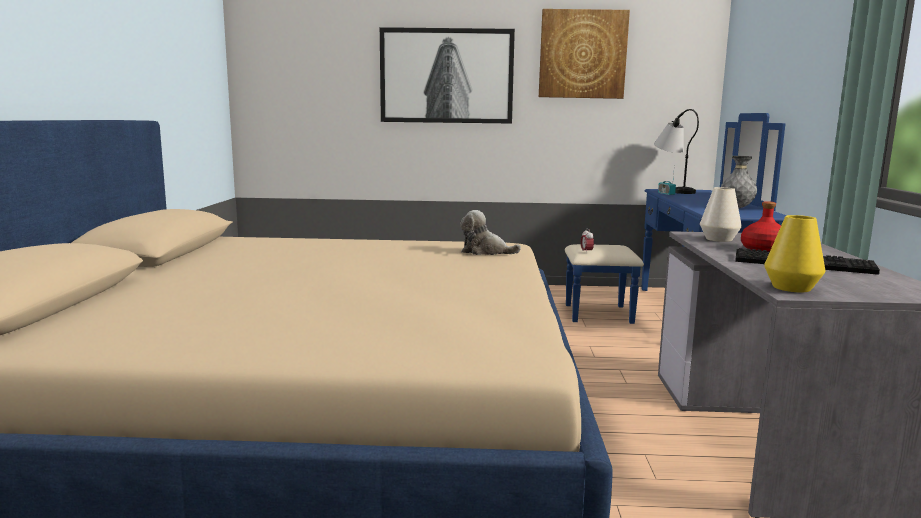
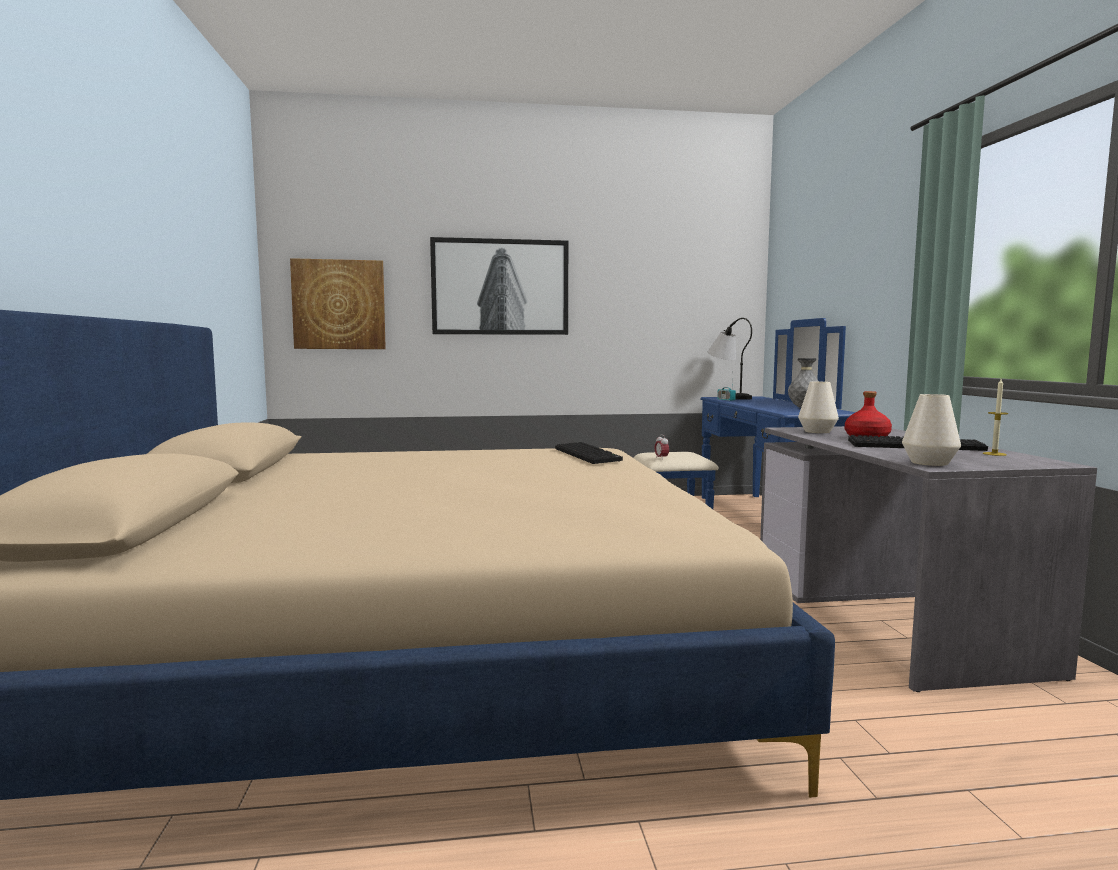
camera: 10 degrees left, 5 degrees down
(485, 252) = (589, 455): plush toy -> keyboard
(582, 54) = (635, 266): picture -> picture (339, 304)
(791, 288) = (929, 463): yellow vase -> white vase
(881, 279) = (994, 454): none -> candle

